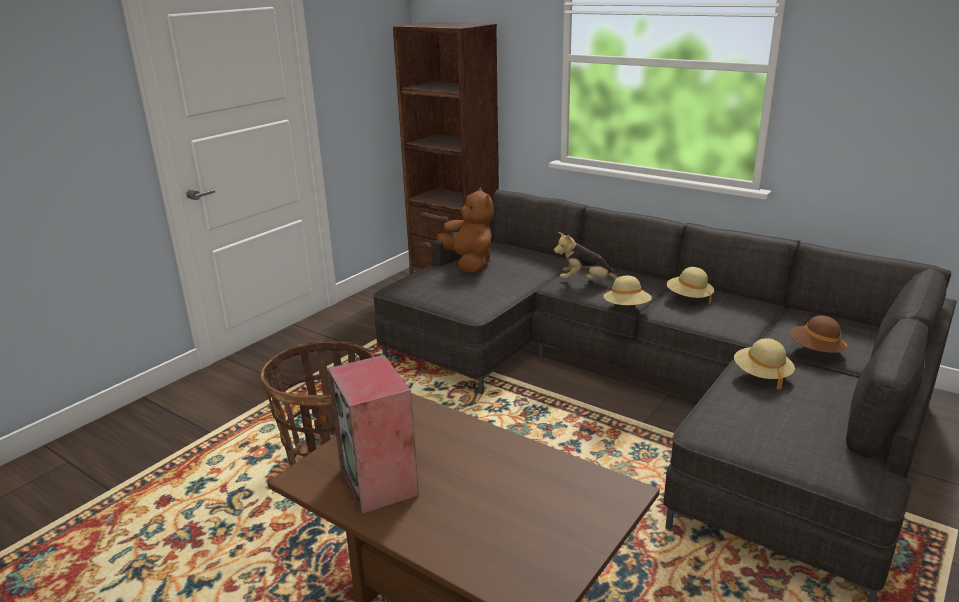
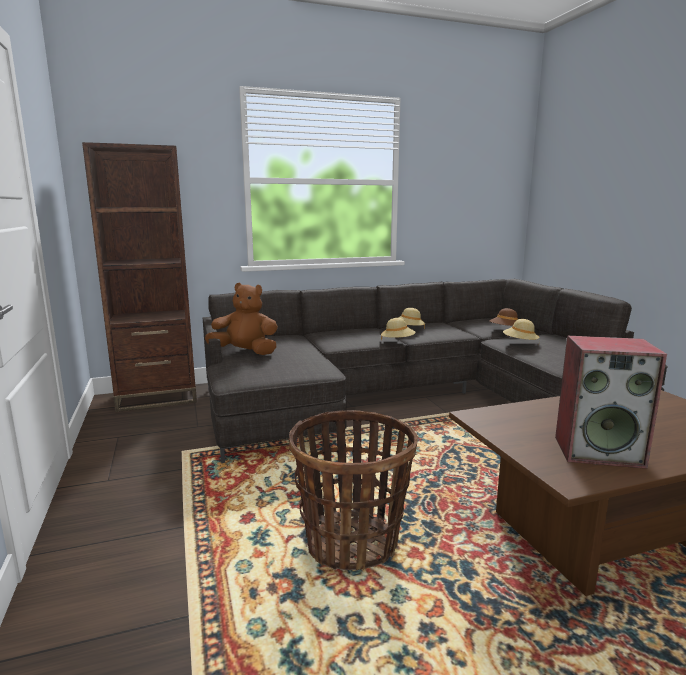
camera: 55 degrees left, 10 degrees down
(586, 282) = (345, 339): plush toy -> none

